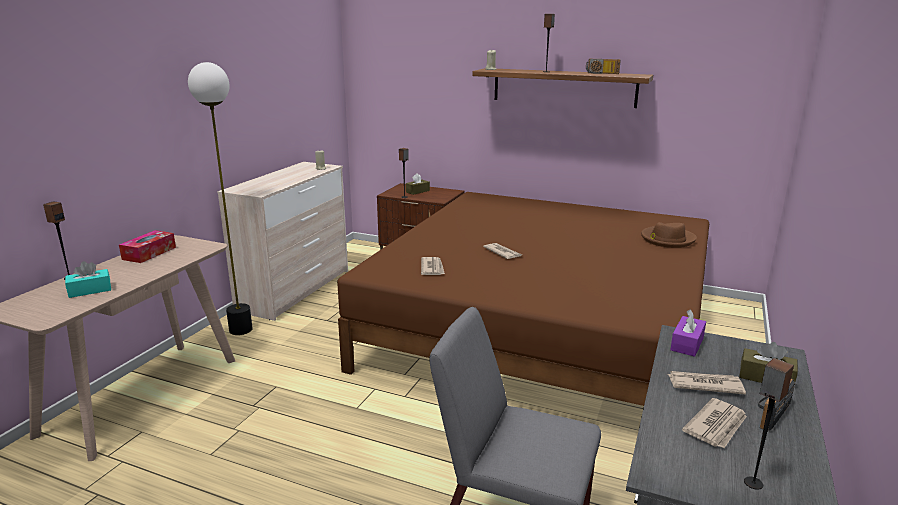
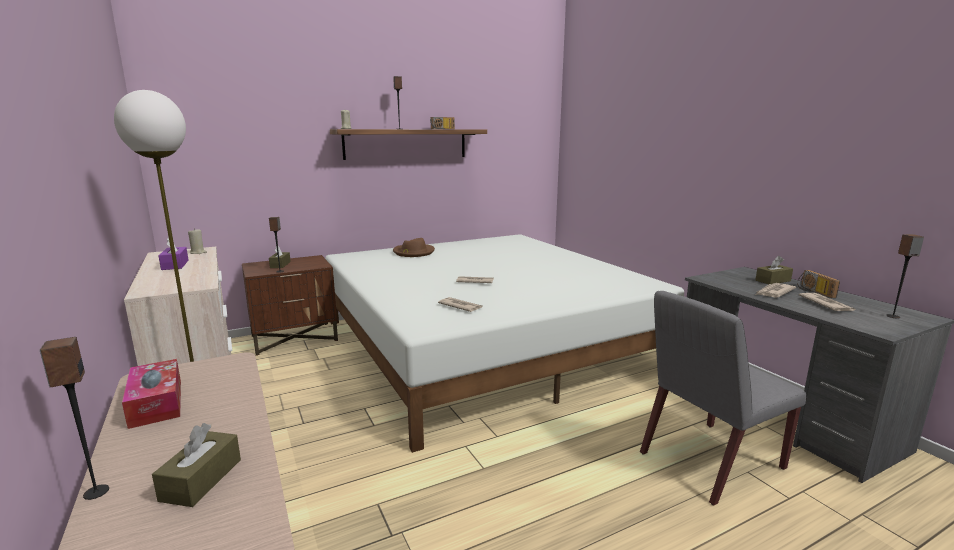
camera: 50 degrees left, 5 degrees down
(90, 290) = (201, 480): turquoise tissue box -> brown tissue box
(542, 328) = (484, 345): brown bed -> white bed
(667, 239) = (534, 248): brown hat -> brown hat (413, 252)
(687, 344) = (717, 280): purple tissue box -> purple tissue box (175, 265)

